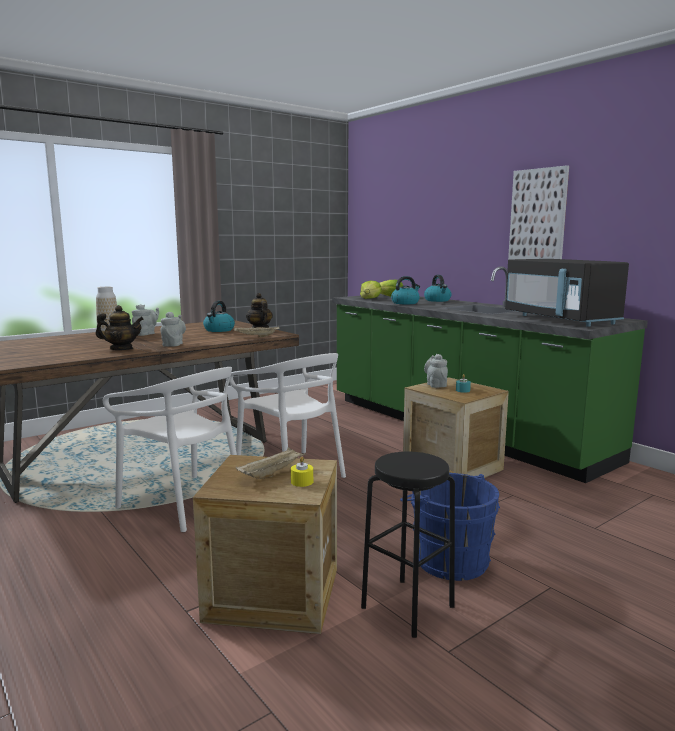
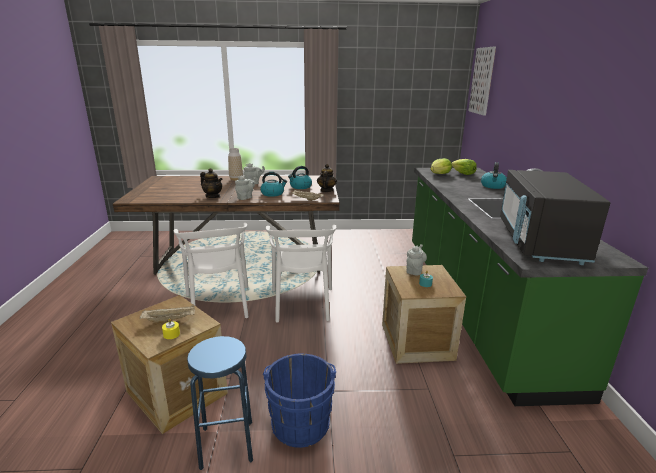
camera: 35 degrees right, 10 degrees up
(405, 303) = (454, 185): kettle -> kettle (273, 193)
(407, 607) = (226, 444): black stool -> blue stool
(538, 215) = (584, 120): picture -> picture (482, 81)

